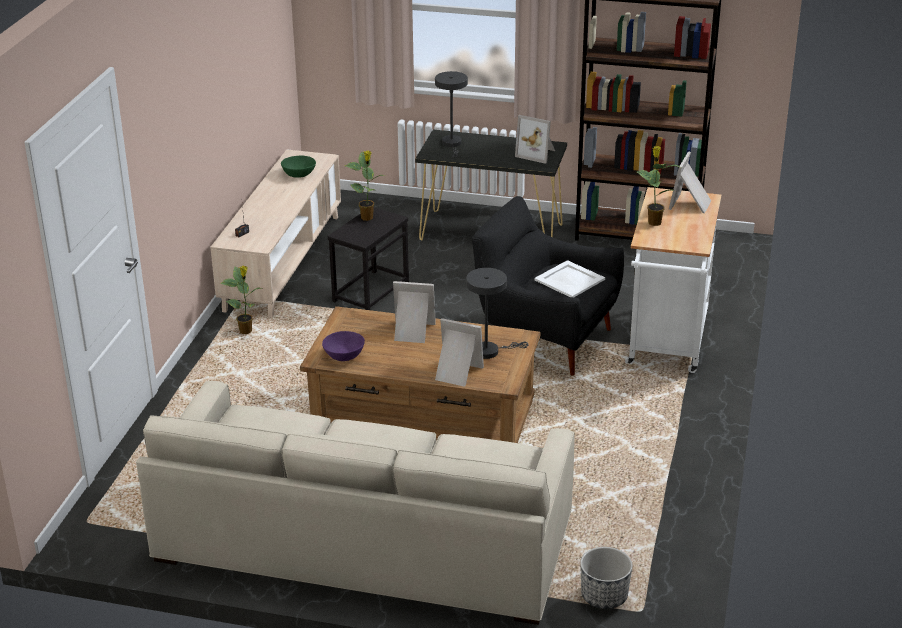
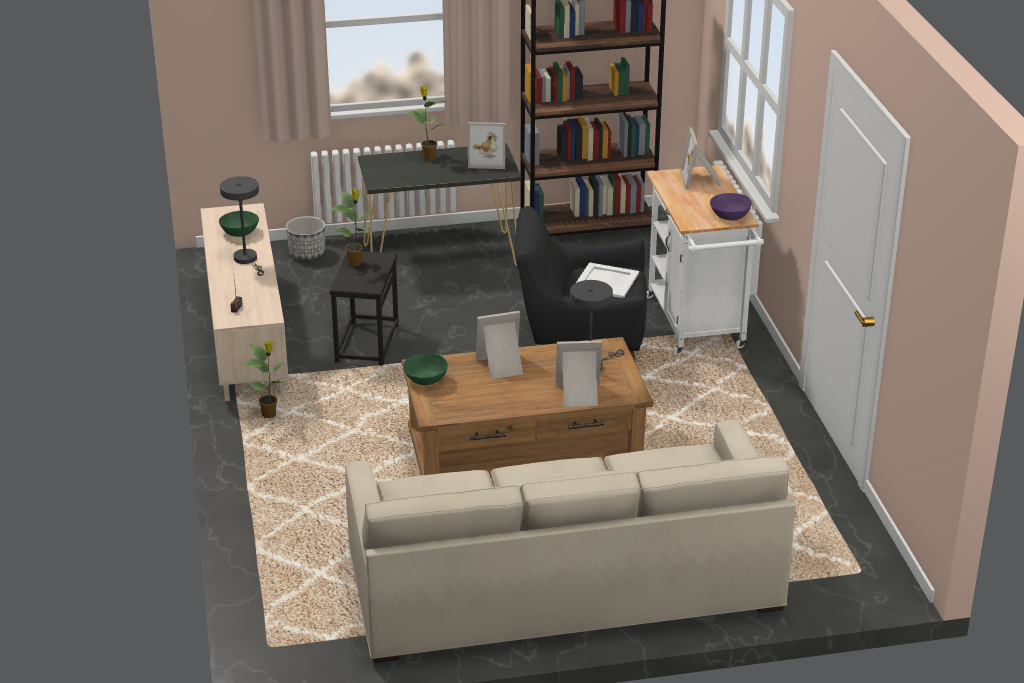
camera: 25 degrees left, 0 degrees up
(339, 327) = (425, 379): none -> green bowl
(343, 355) = (454, 405): purple bowl -> purple bowl (729, 216)
(452, 144) = (393, 167): grey table lamp -> grey table lamp (247, 260)
(604, 596) = (819, 569): planter -> planter (307, 254)
(654, 222) = (683, 204): potted plant -> potted plant (428, 158)

